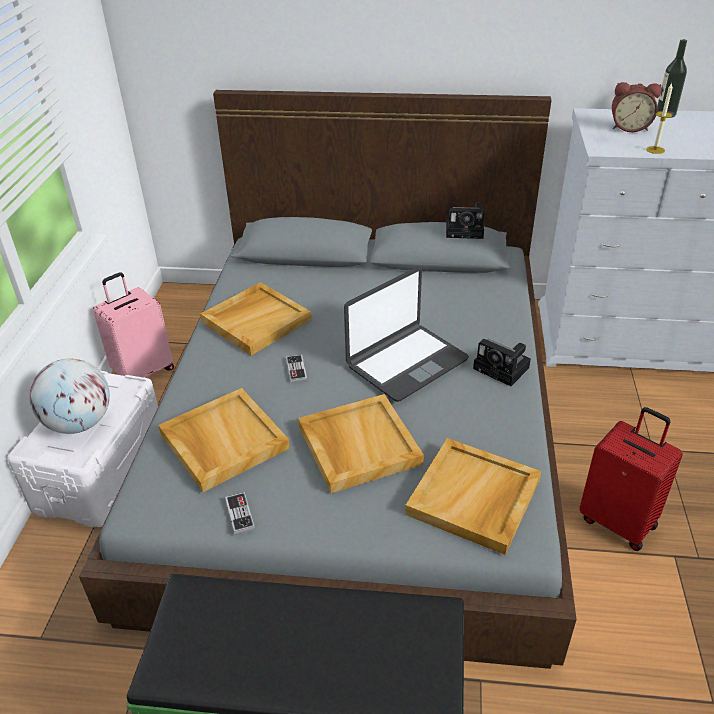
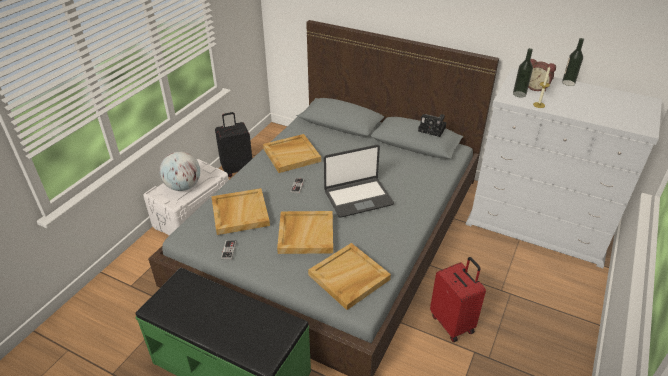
camera: 20 degrees right, 0 degrees up
(143, 371) = (237, 169): pink suitcase -> black suitcase
(503, 369) = (411, 215): camera -> none
(616, 140) = (519, 94): none -> bottle

